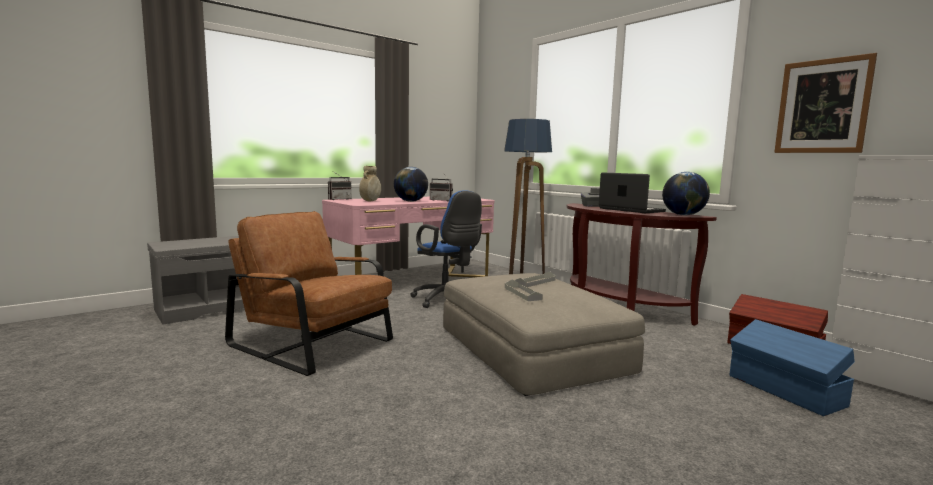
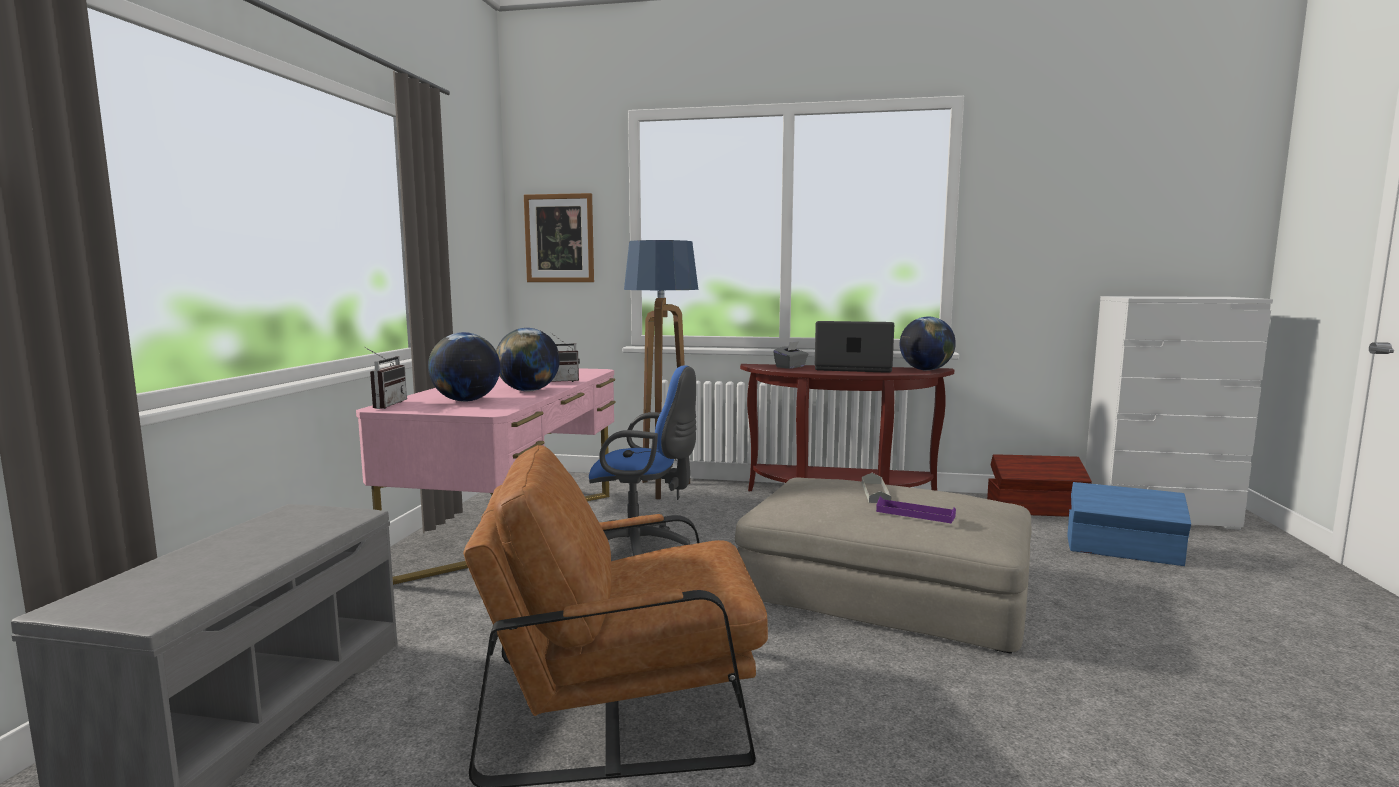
camera: 40 degrees left, 0 degrees up
(370, 201) = (466, 401): beige vase -> globe
(522, 293) = (915, 514): grey tray -> purple tray
(822, 106) = (1044, 242): picture -> picture (559, 238)

